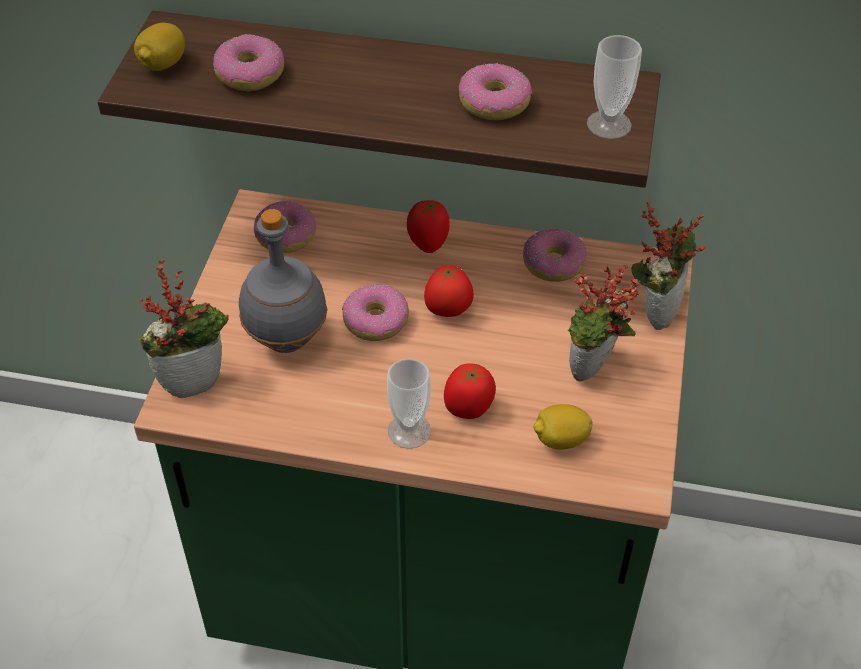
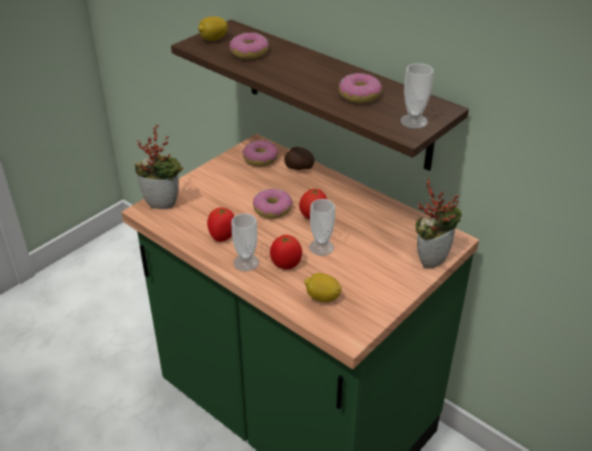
camera: 30 degrees right, 10 degrees down
(285, 340) = (221, 201): grey bottle -> none
(359, 230) = (299, 168): none -> potato
(428, 243) = (329, 185): tomato -> tomato (222, 236)
(497, 357) = (321, 247): none -> cup
(553, 264) = (390, 217): donut -> none
(593, 372) = (368, 273): potted plant -> none

